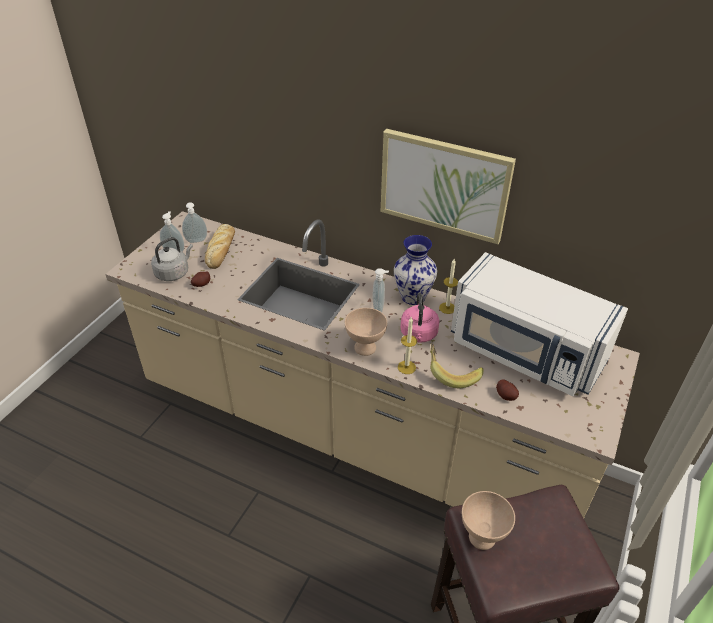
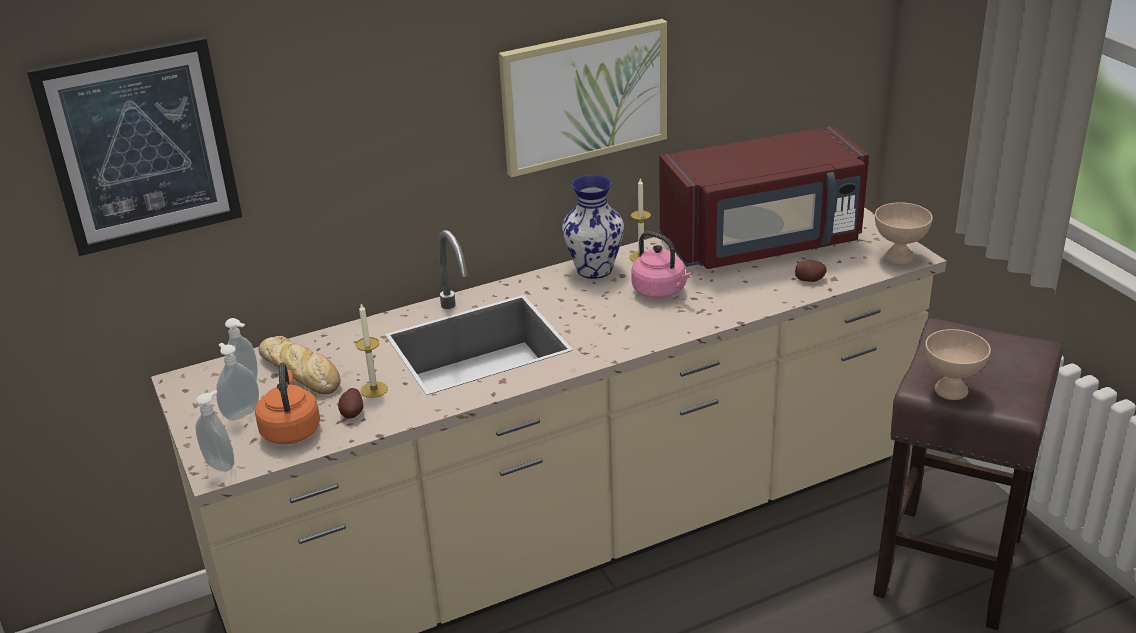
camera: 50 degrees left, 10 degrees down
(174, 273) = (291, 429): grey kettle -> orange kettle
(183, 91) = (140, 145): none -> picture
(364, 348) = (638, 334): beige bowl -> beige bowl (898, 258)
(379, 308) = (584, 298): soap dispenser -> soap dispenser (221, 464)
(406, 367) = (701, 319): candle -> candle (374, 389)
(452, 373) = (743, 296): banana -> none
(524, 352) = (763, 243): white microwave -> red microwave

